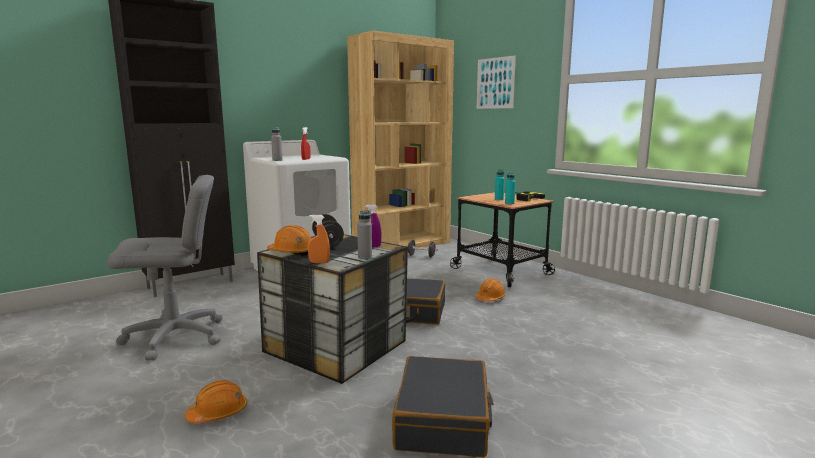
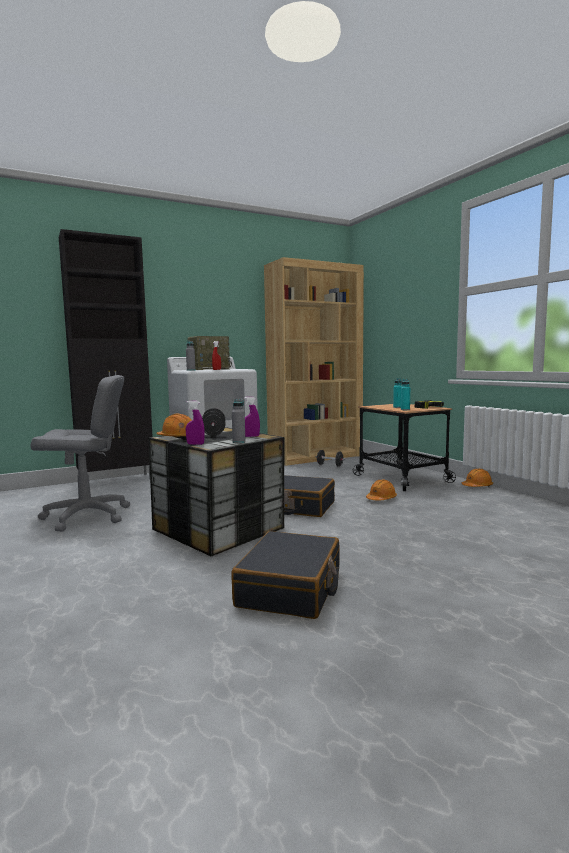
camera: 10 degrees right, 5 degrees down
(218, 413) = (96, 571): orange hard hat -> orange hard hat (477, 486)
(294, 156) = (209, 369): none -> radio
(319, 262) = (195, 444): orange spray bottle -> purple spray bottle
(495, 83) = (401, 301): picture -> none

